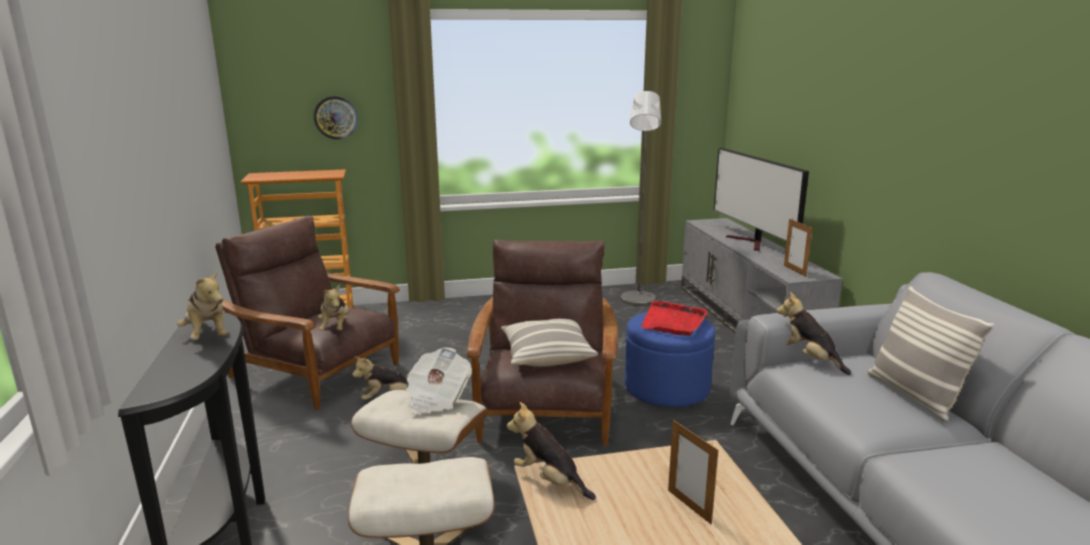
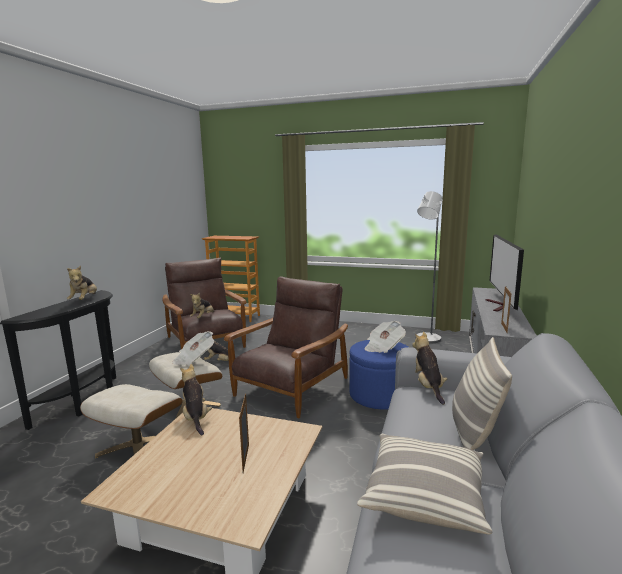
camera: 30 degrees right, 5 degrees down
(336, 117) = (256, 207): wall clock -> none
(546, 355) = (281, 351): pillow -> pillow (424, 495)
(673, 321) = (383, 347): red tray -> newspaper

